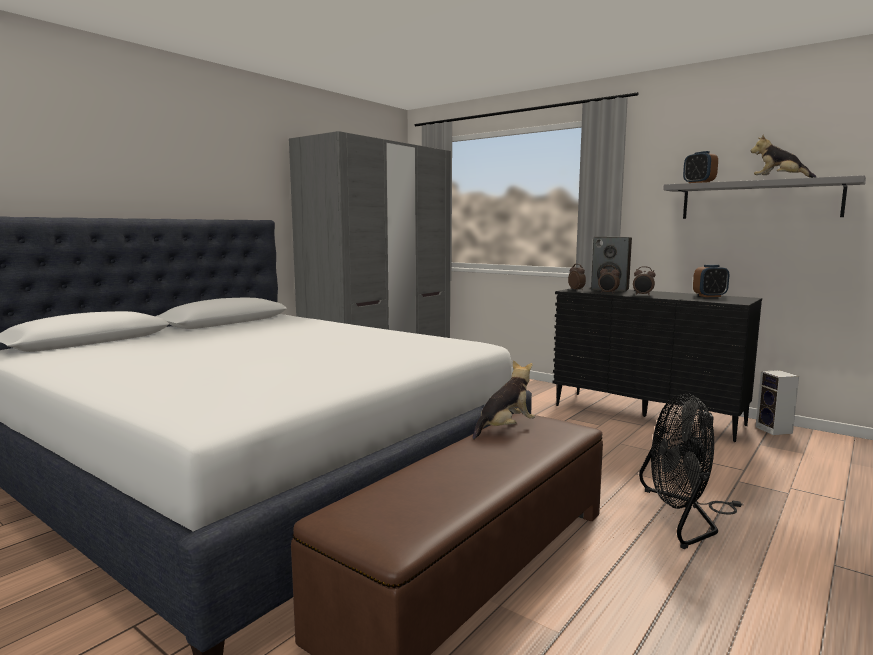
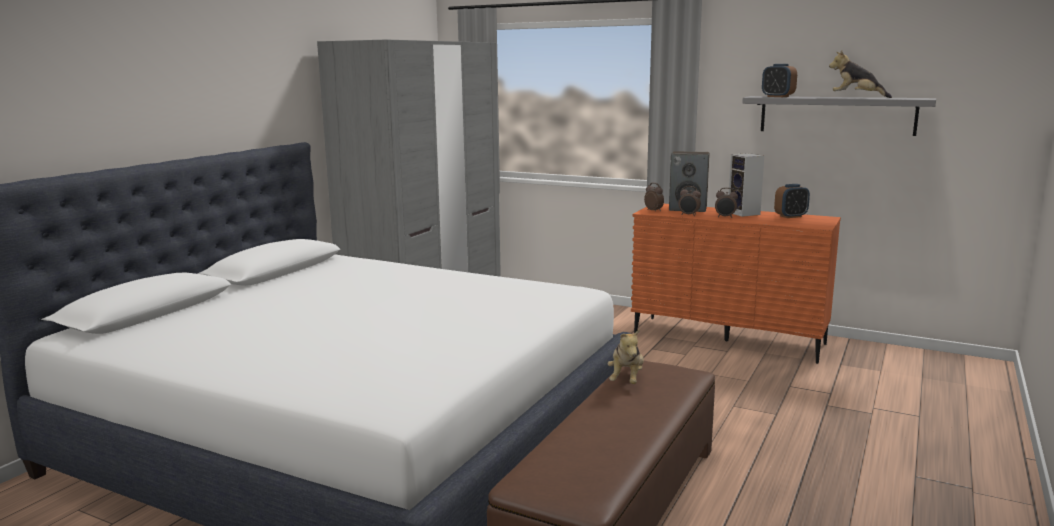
camera: 10 degrees left, 5 degrees up
(504, 428) = (626, 379): plush toy -> plush toy turned 150 degrees clockwise
(646, 415) = (728, 340): black dresser -> orange dresser
(686, 515) = (787, 444): black fan -> none
(775, 430) = (852, 347): speaker -> speaker (745, 213)

